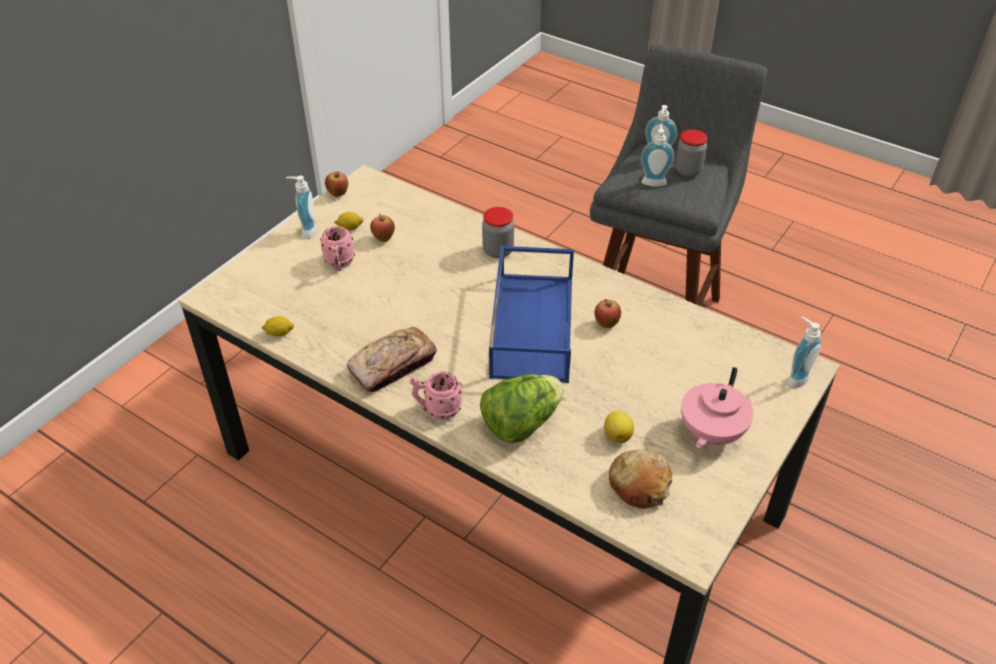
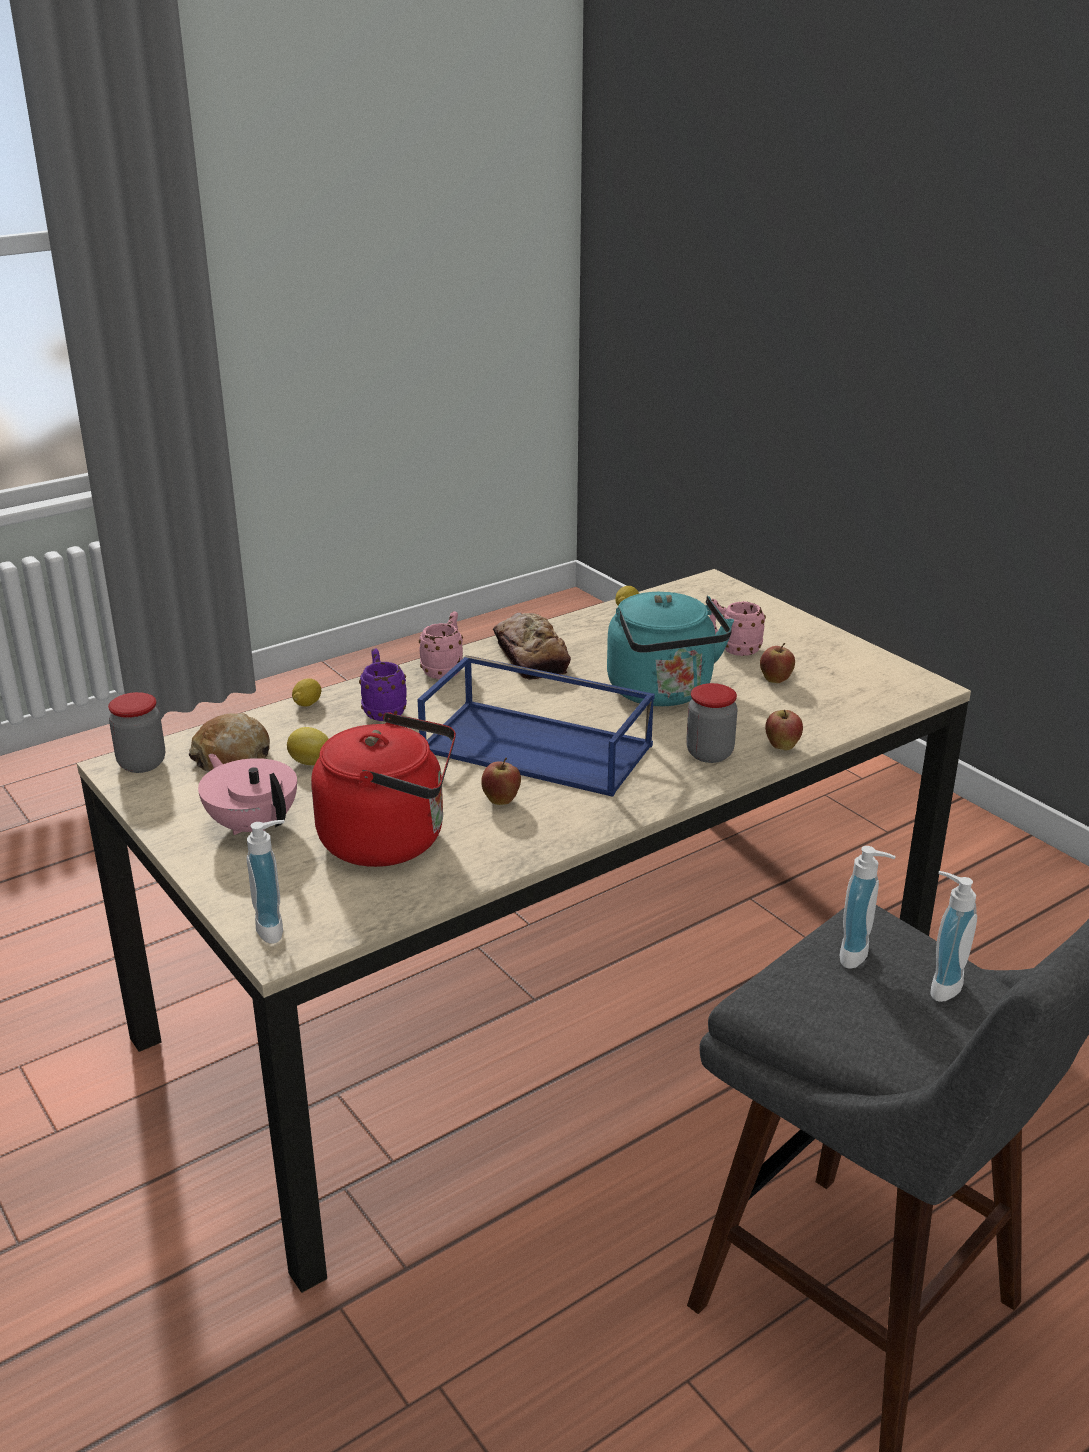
camera: 110 degrees right, 15 degrees down
(306, 231) = (814, 637): soap dispenser -> none
(338, 194) = (893, 664): apple -> apple (782, 747)
(349, 228) = (810, 663): lemon -> lemon (307, 703)
(424, 285) = (663, 693): none -> turquoise kettle
(521, 423) = (383, 710): lettuce -> purple mug
(680, 359) = (391, 840): none -> red kettle
(688, 171) = (886, 1012): jar -> jar (142, 763)

